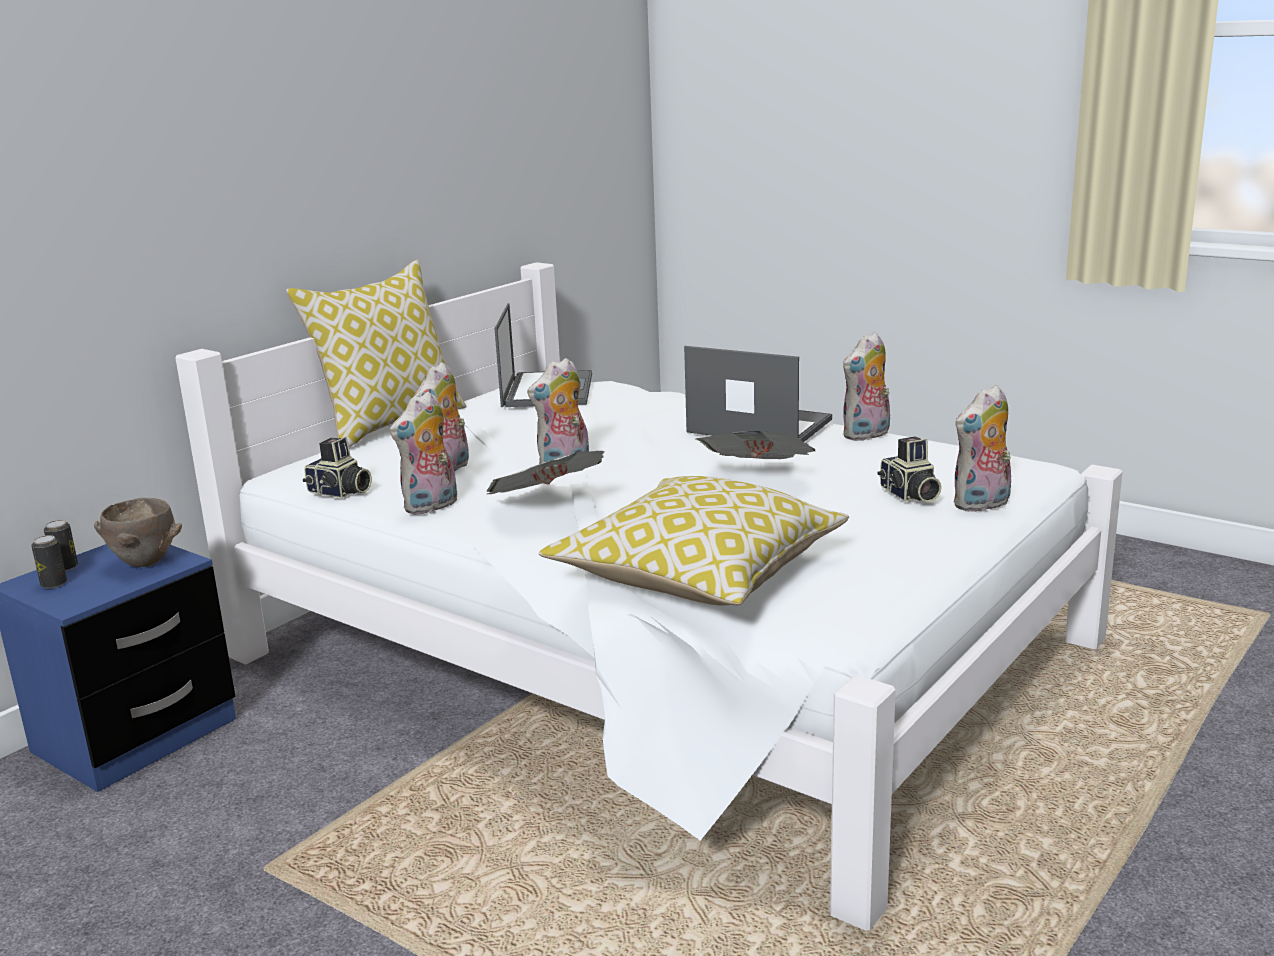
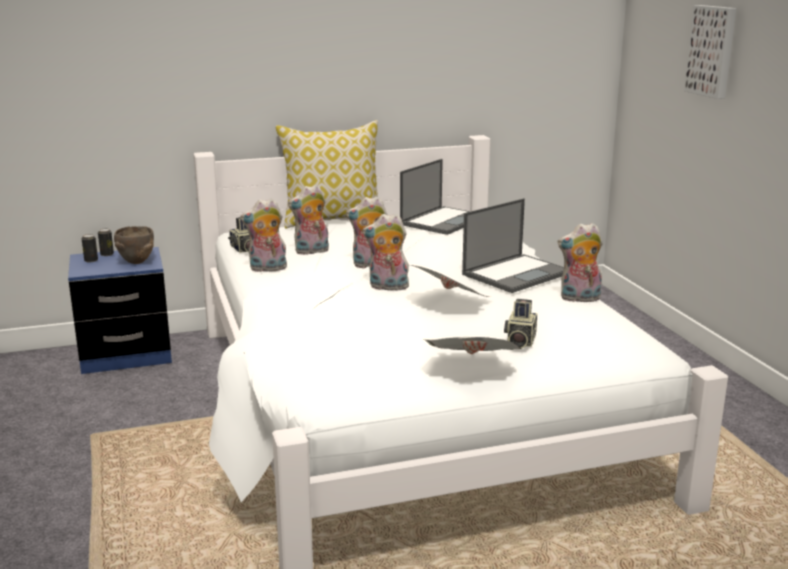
camera: 35 degrees right, 0 degrees up
(546, 505) = (314, 284): newspaper -> newspaper (471, 369)
(698, 573) = (316, 344): pillow -> none
(757, 426) = (516, 273): laptop -> laptop turned 75 degrees clockwise
(828, 110) = (713, 51): none -> picture
(982, 505) = (556, 362): plush toy -> plush toy (387, 287)

